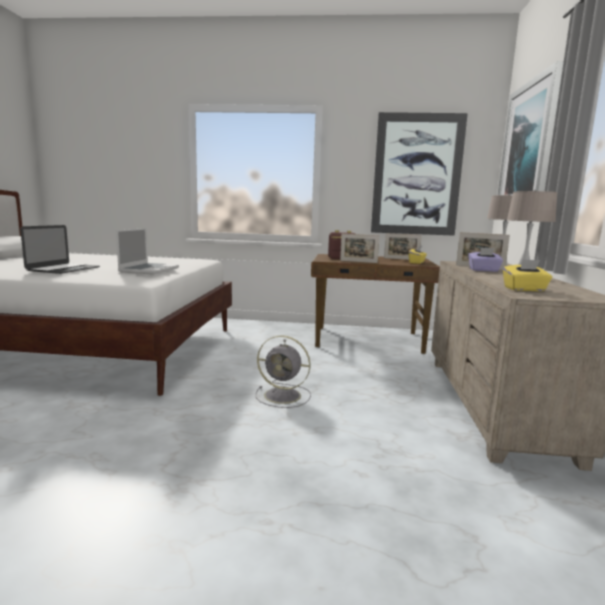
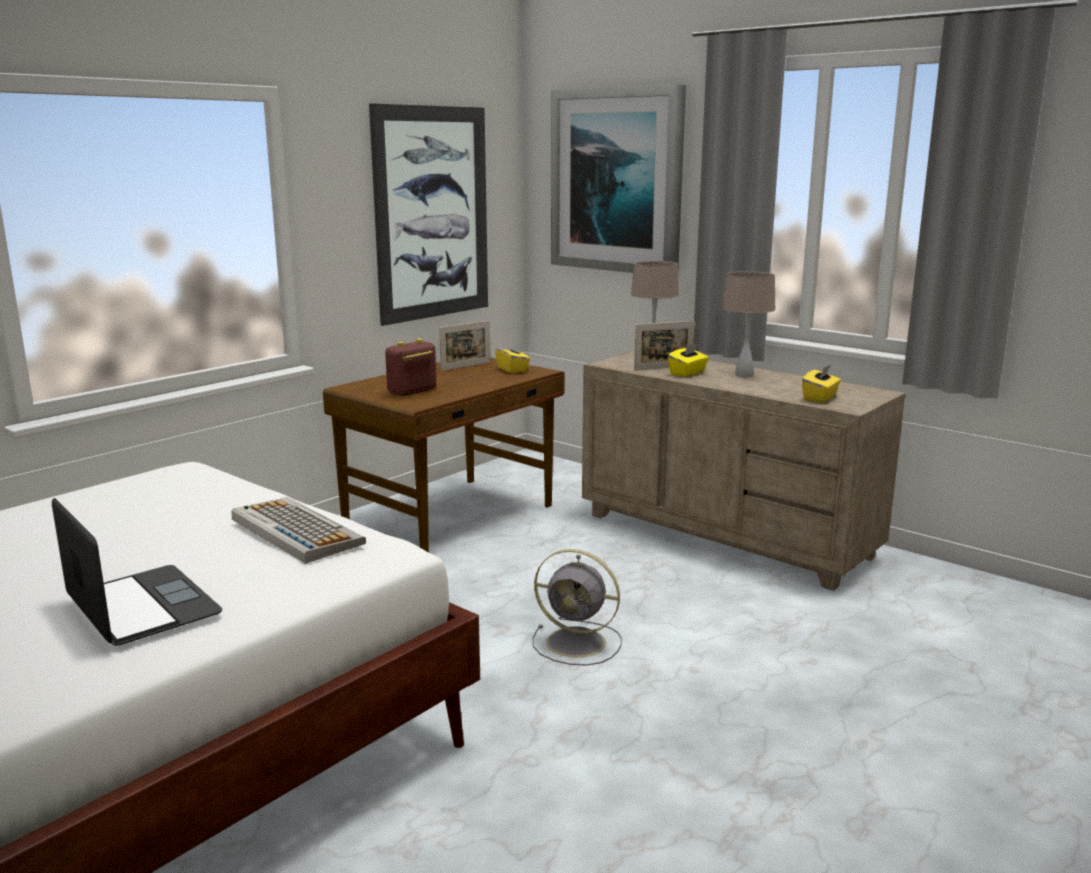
camera: 55 degrees left, 5 degrees up
(149, 270) = (295, 531): laptop -> keyboard
(284, 396) = (578, 643): grey fan -> grey fan turned 60 degrees clockwise
(358, 261) = (460, 391): picture frame -> none
(484, 270) = (687, 373): purple tissue box -> yellow tissue box

